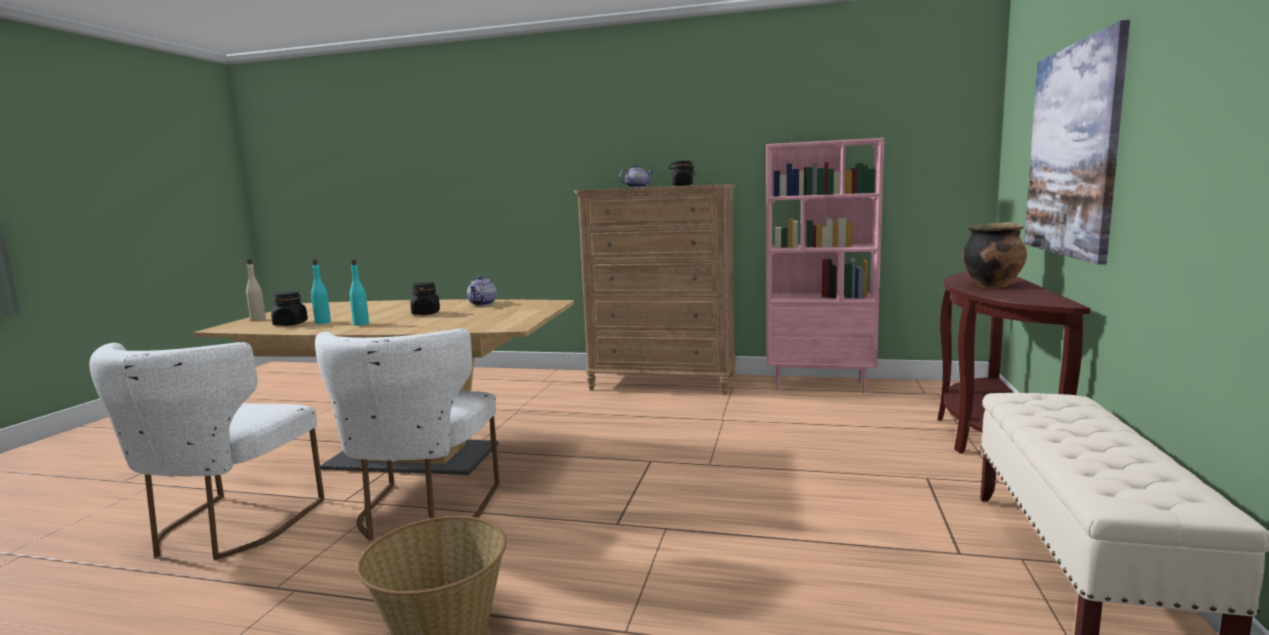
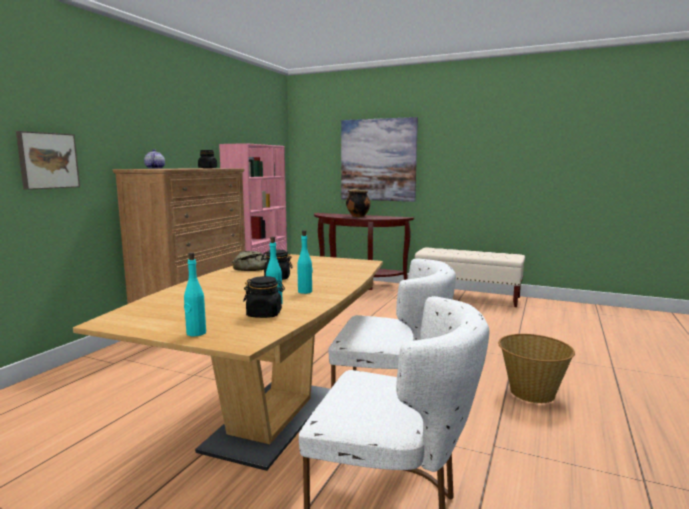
camera: 80 degrees left, 0 degrees up
(257, 319) = (196, 333): beige bottle -> turquoise bottle
(483, 304) = (253, 267): teapot -> bread
(533, 183) = (47, 160): none -> picture

